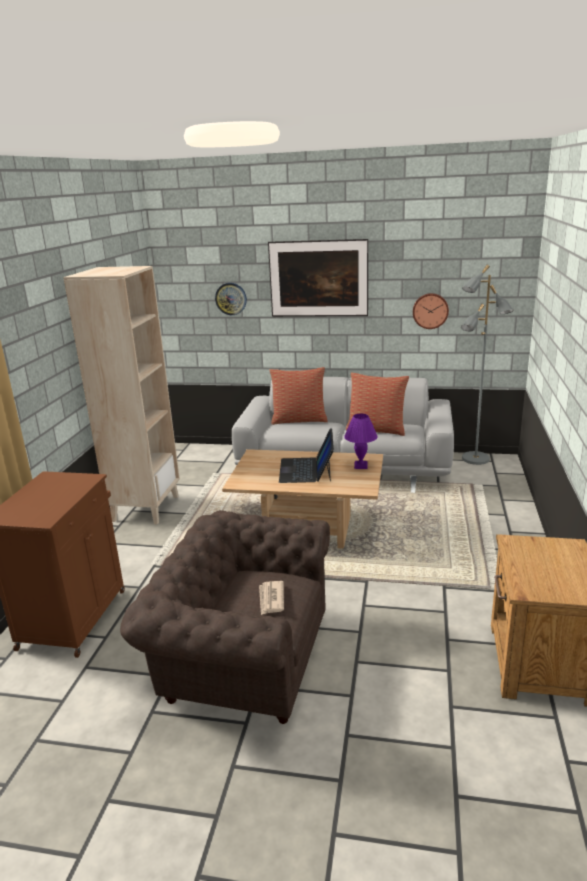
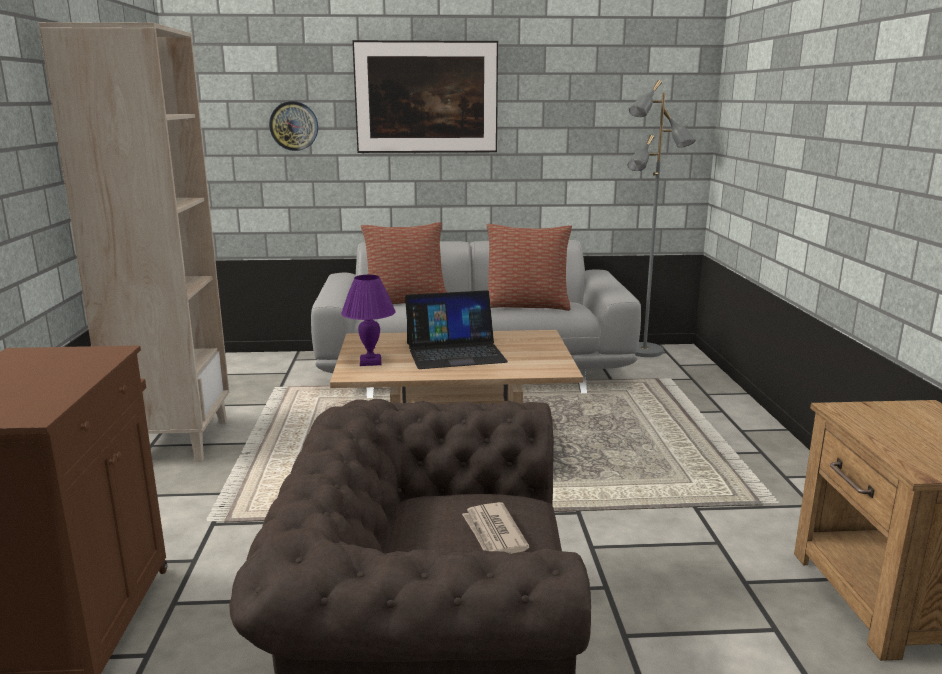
camera: 15 degrees left, 5 degrees down
(306, 470) = (455, 352): laptop -> laptop turned 90 degrees counterclockwise
(360, 465) = (533, 344): purple table lamp -> purple table lamp (370, 361)
(430, 310) = (581, 145): wall clock -> none

